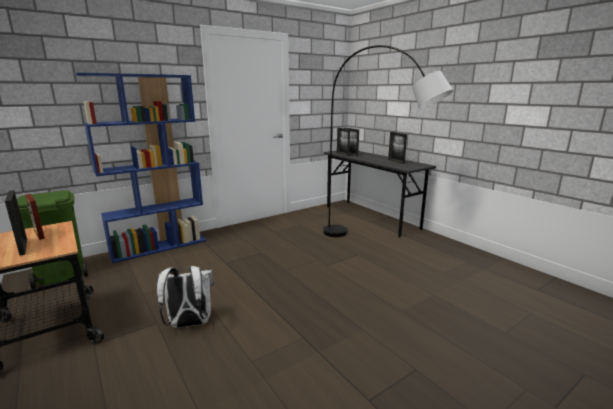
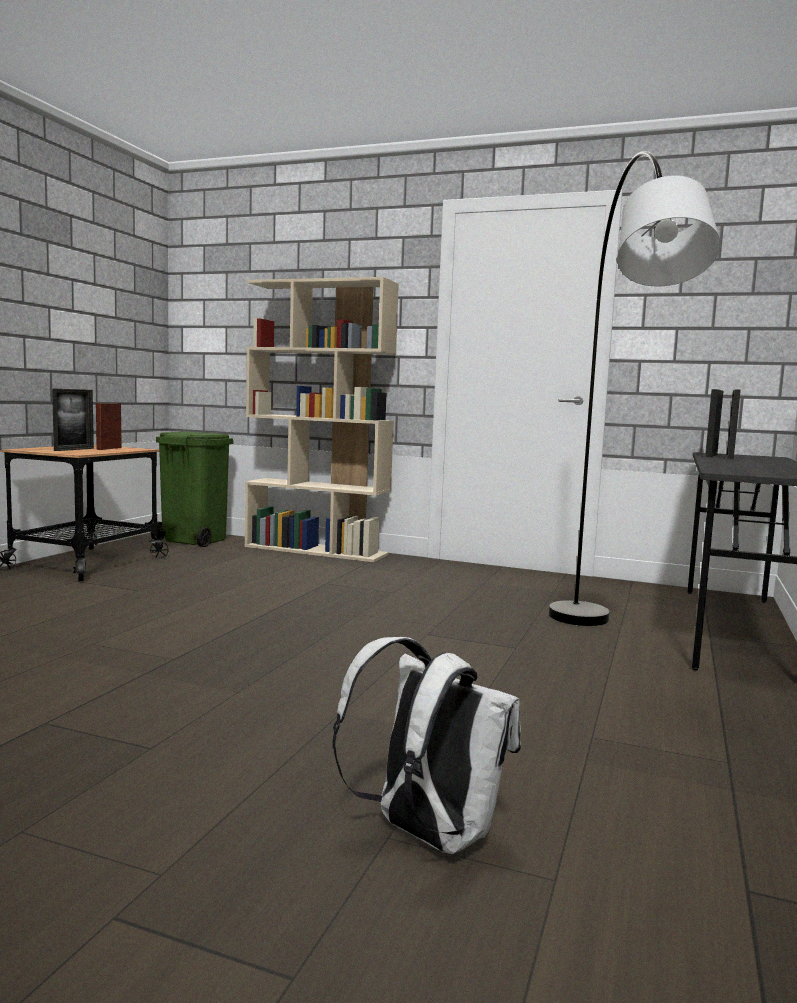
camera: 55 degrees right, 10 degrees down
(159, 246) = (317, 550): blue bookcase -> beige bookcase
(189, 324) = (148, 602): white backpack -> white backpack (426, 834)
(396, 161) = (769, 469): picture frame -> none

